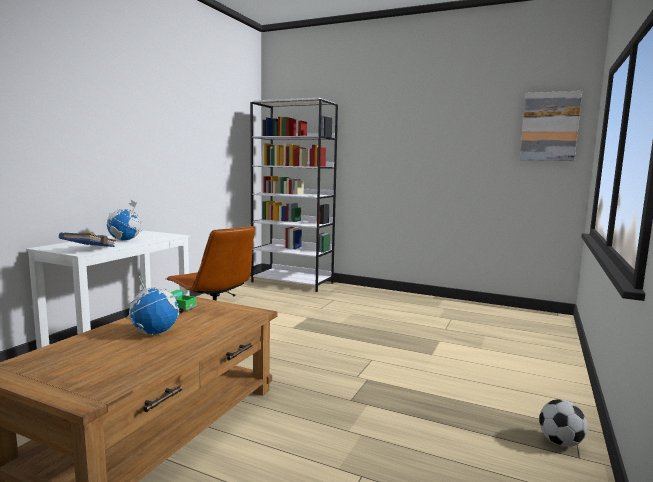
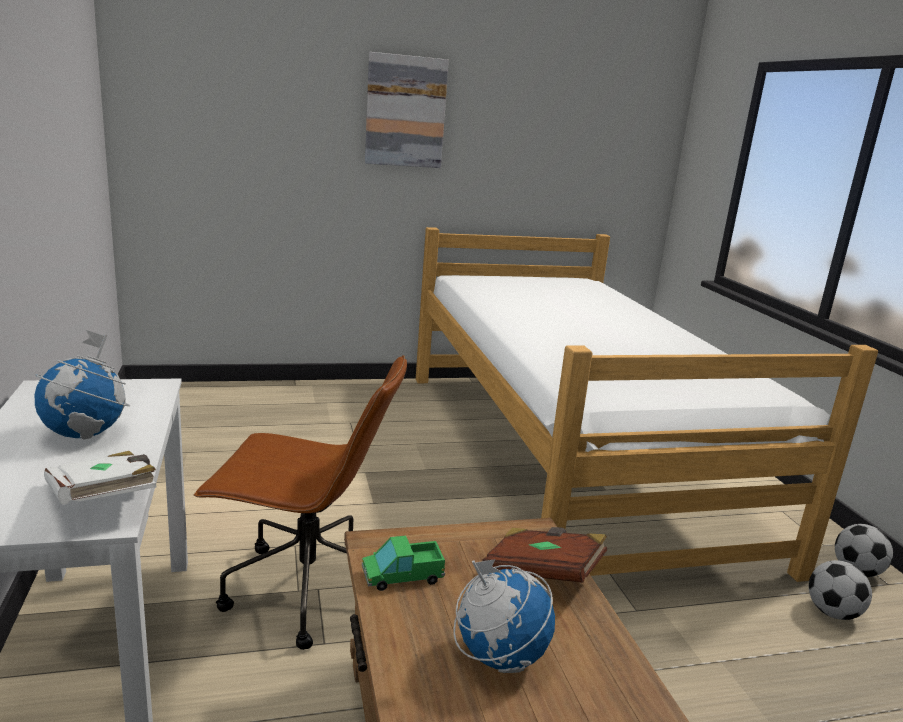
camera: 40 degrees left, 10 degrees up
(90, 250) = (104, 500): blue book -> white book
(228, 321) = (542, 573): none -> brown book
(293, 282) = (226, 397): white bookcase -> none
(434, 337) = (568, 456): none -> bed
(490, 450) = (833, 613): none -> football
(549, 127) = (634, 121): picture -> picture (405, 111)

